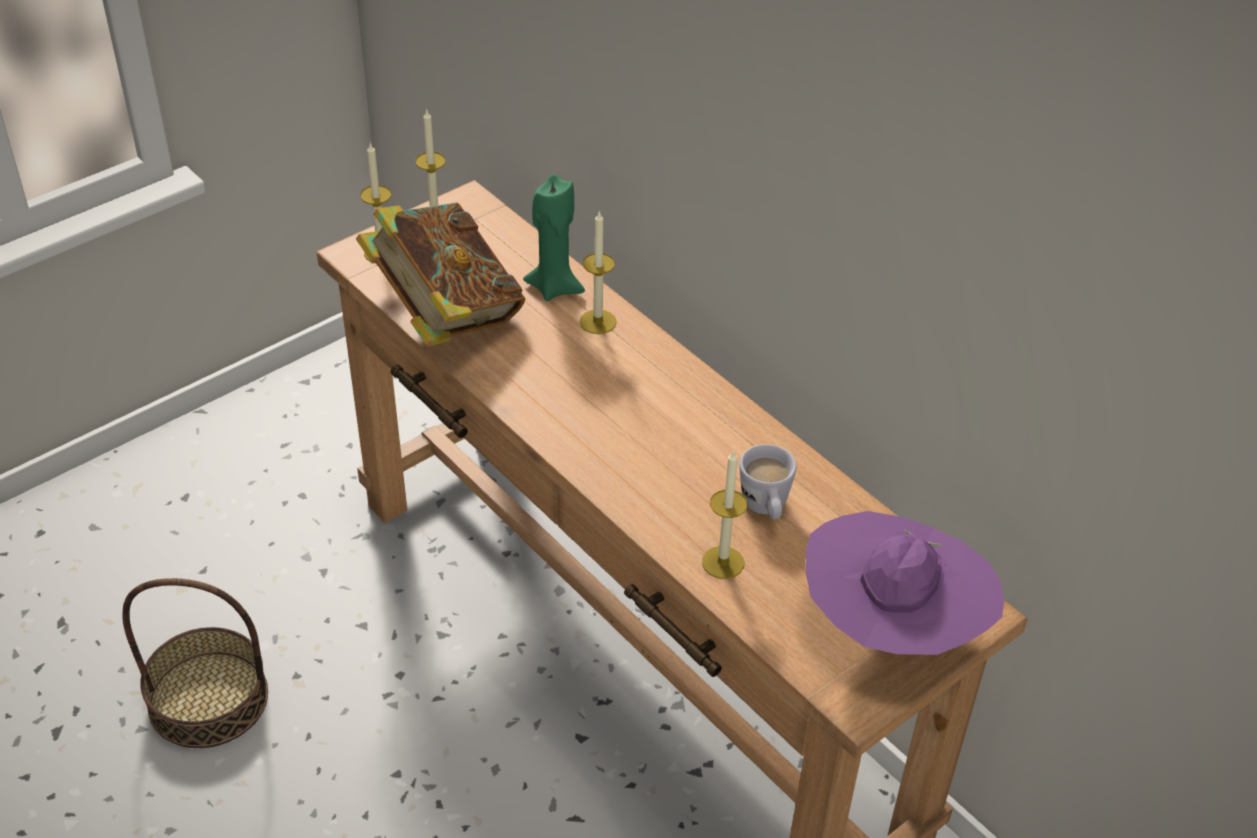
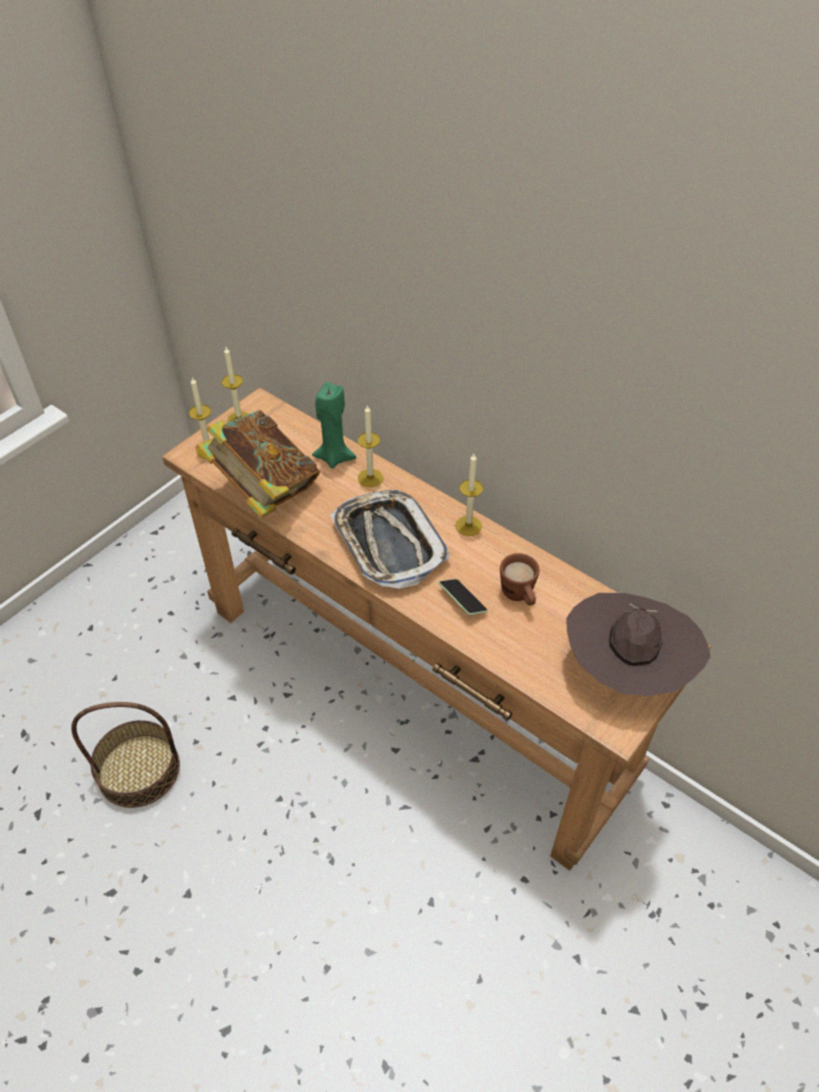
camera: 10 degrees left, 5 degrees up
(599, 411) = (388, 543): none -> tray
(682, 502) = (462, 601): none -> phone
(723, 562) = (501, 641): candle -> candle (468, 526)
(766, 509) = (519, 596): white mug -> brown mug
(891, 629) = (626, 670): purple hat -> brown hat

